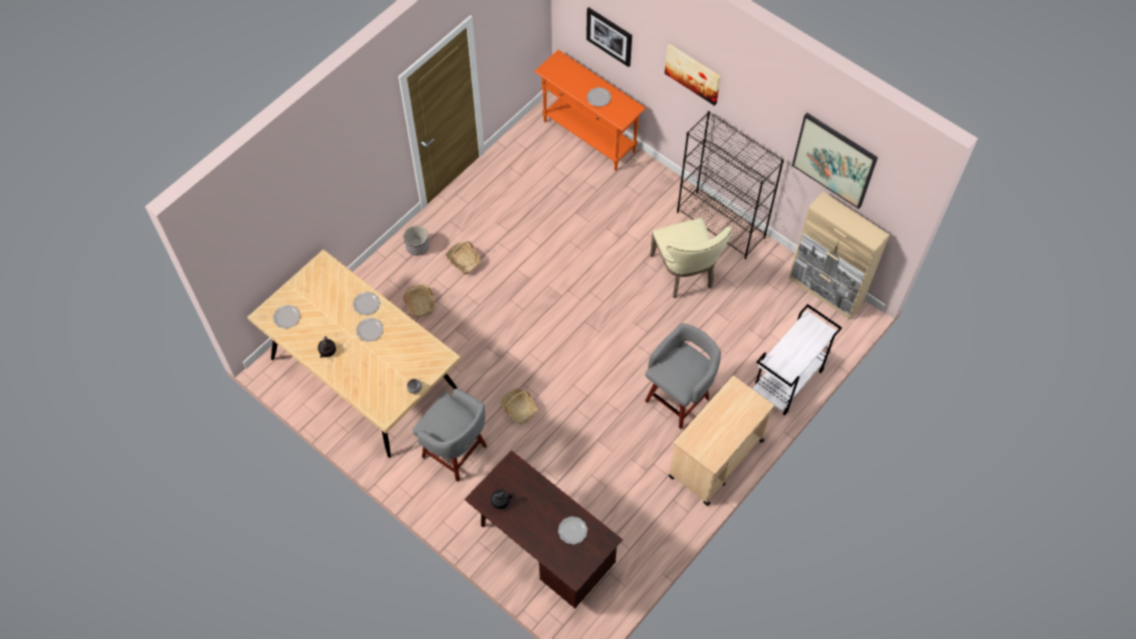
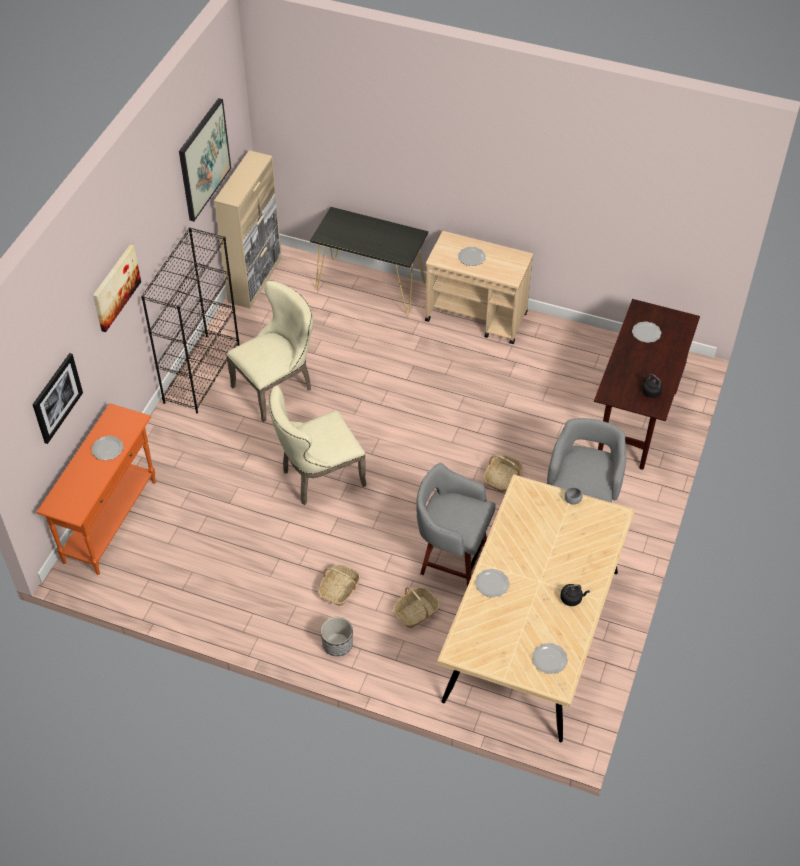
camera: 110 degrees left, 10 degrees down
(369, 330) = (524, 568): plate -> plate (471, 258)
(575, 276) = (318, 478): none -> beige chair
(678, 398) = (426, 357): grey stool -> grey stool (451, 560)
(787, 382) = (371, 286): white cart -> black console table

